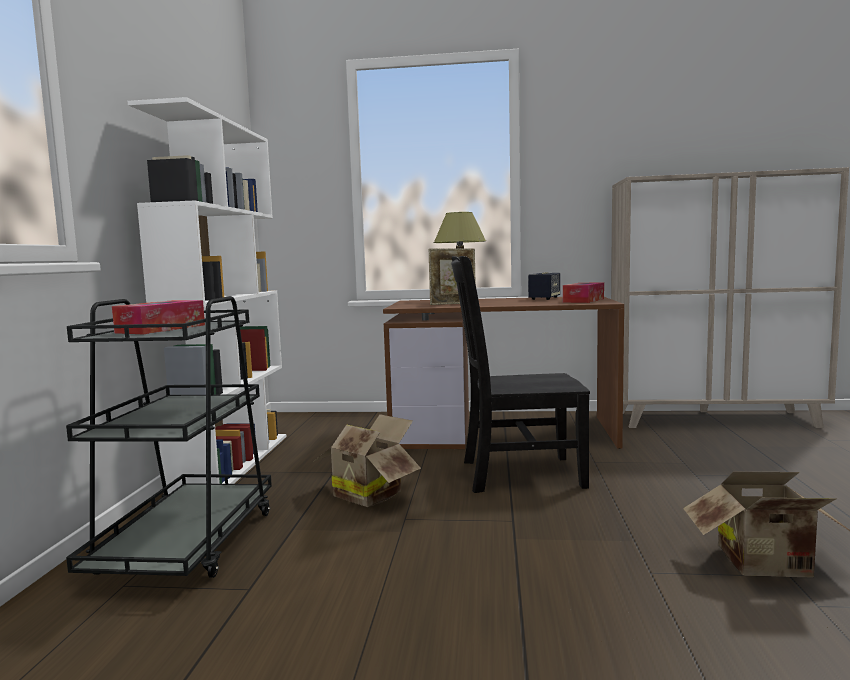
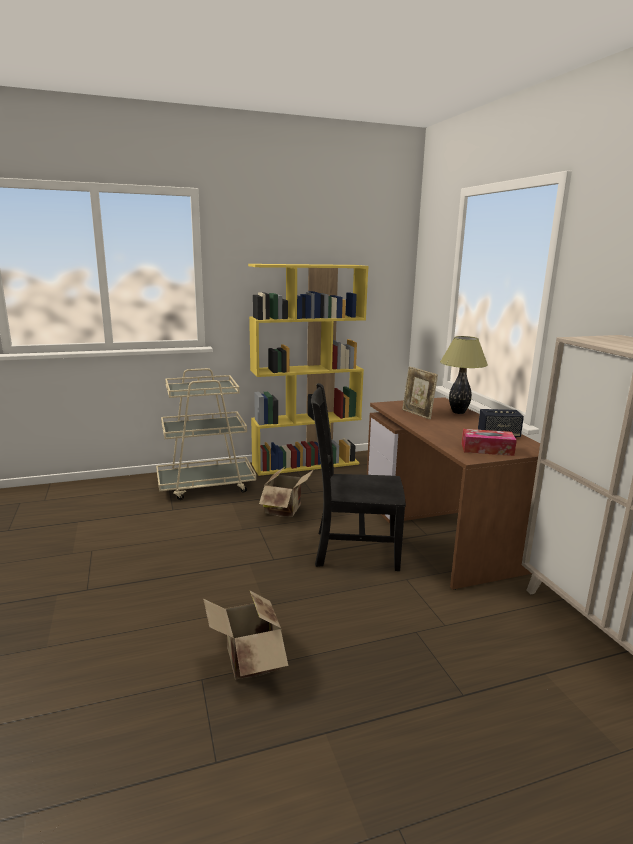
camera: 65 degrees right, 10 degrees up
(161, 329) = (201, 387): tissue box -> none
(187, 544) = (206, 485): black cart -> beige cart
(233, 462) = (306, 464): white bookcase -> yellow bookcase
(517, 474) = (353, 550): black chair -> black chair turned 60 degrees counterclockwise

